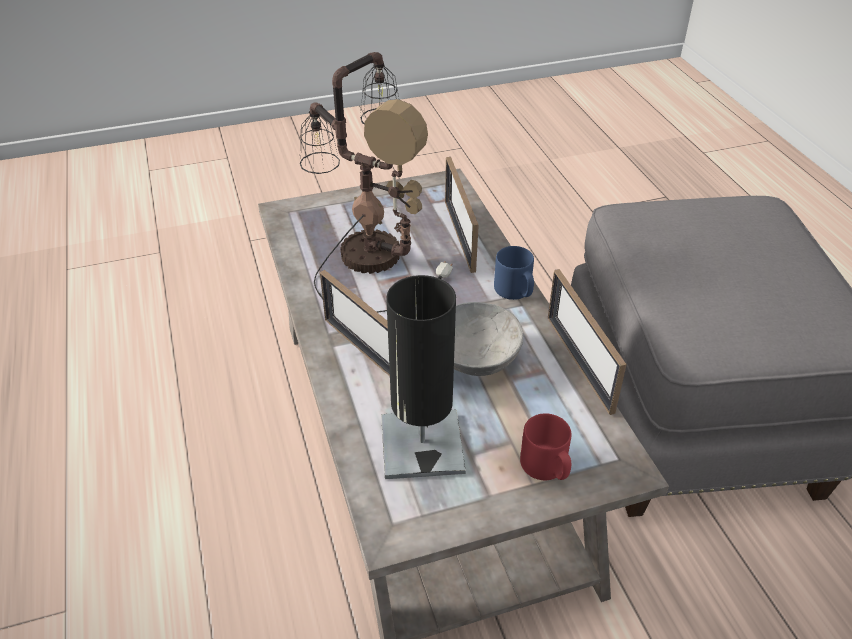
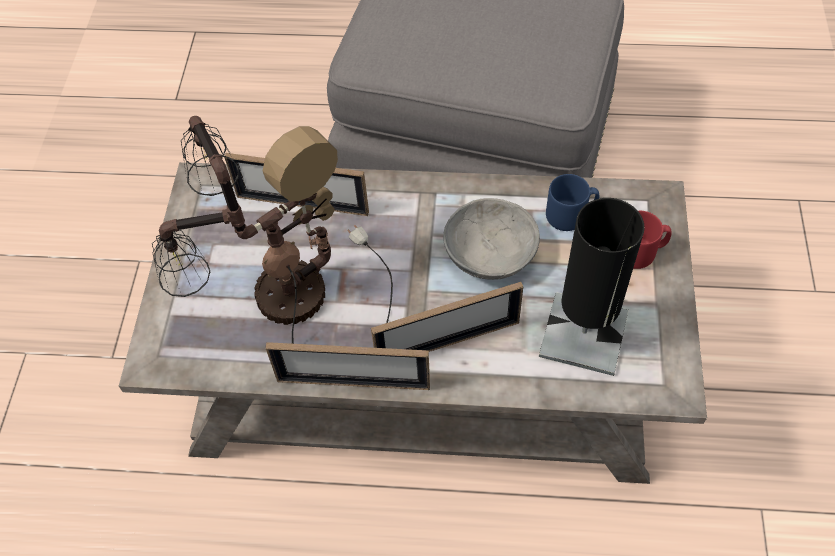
camera: 65 degrees left, 15 degrees up
(515, 291) = (414, 191): blue mug -> blue mug (570, 215)
(579, 363) = (531, 181): picture frame -> picture frame (353, 383)

